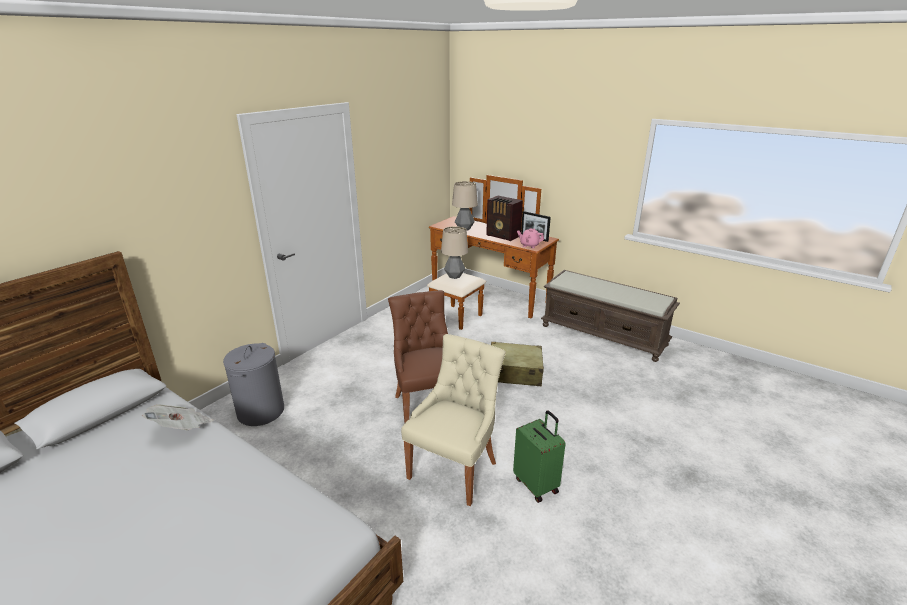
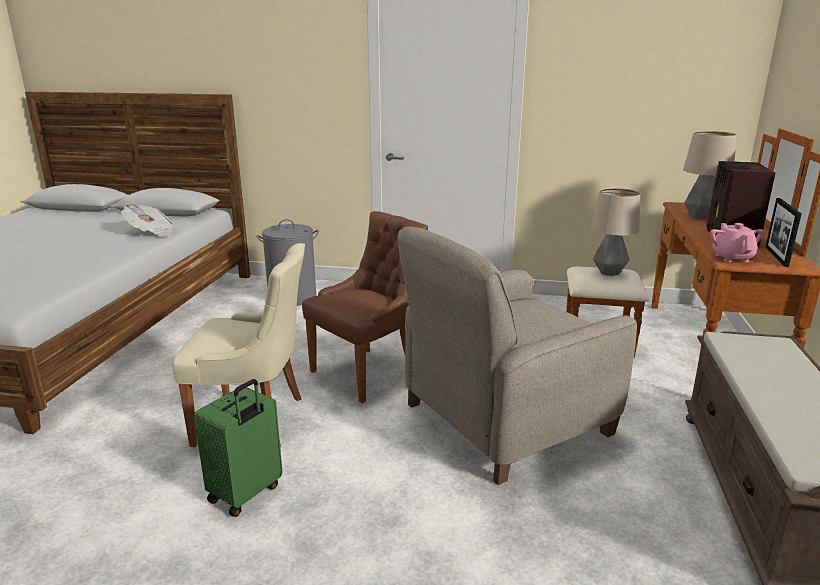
camera: 65 degrees right, 5 degrees down
(514, 372) = (504, 419): beige suitcase -> beige armchair

